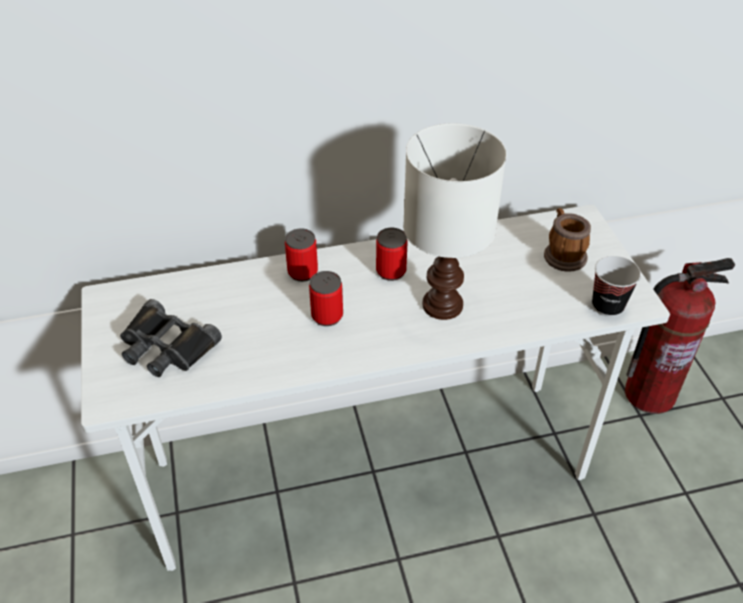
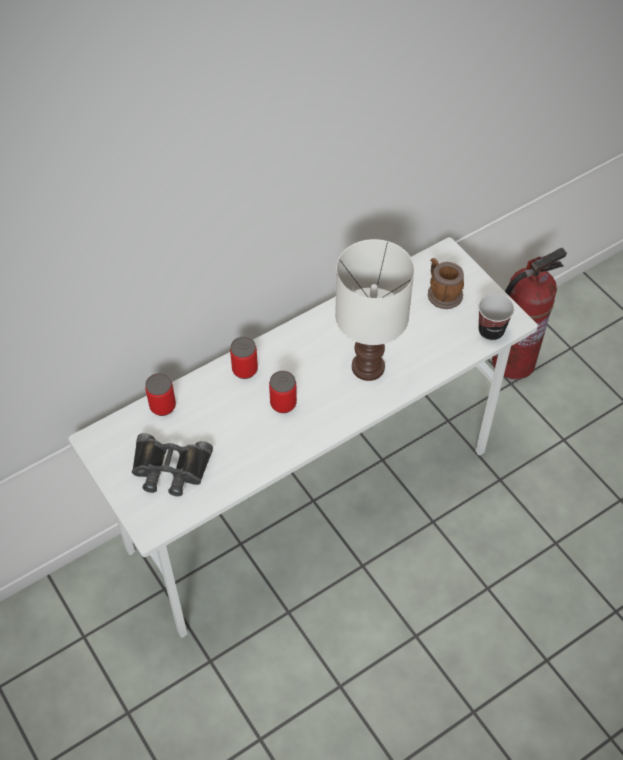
camera: 20 degrees left, 10 degrees up
(391, 271) = (315, 348): can -> can (162, 406)

